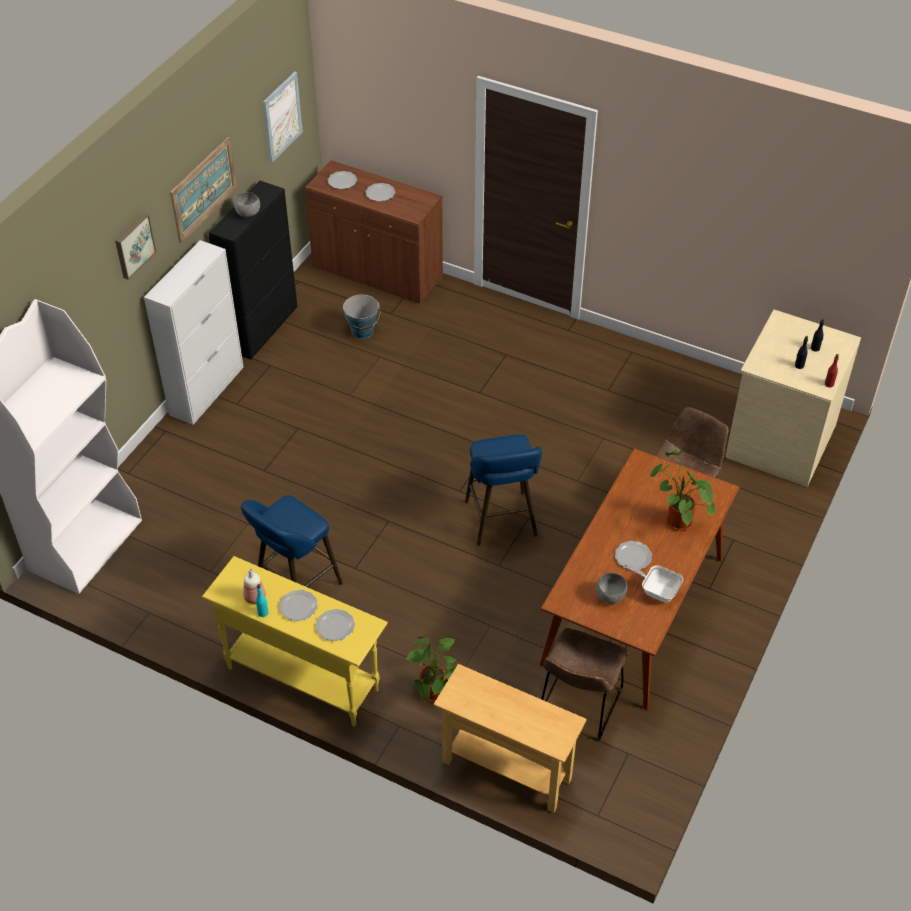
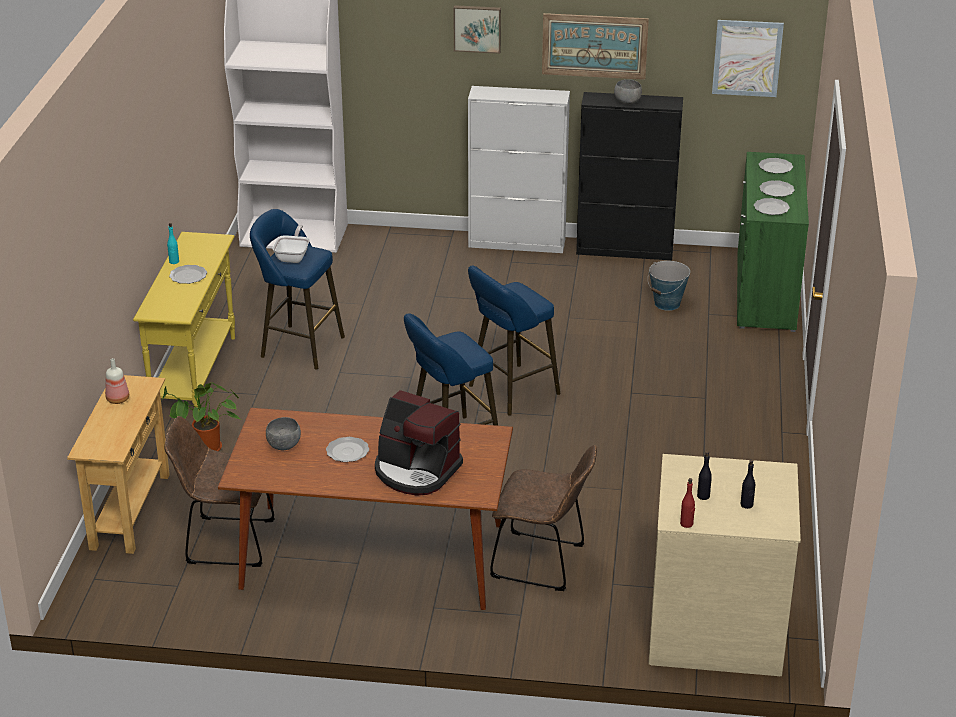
camera: 70 degrees right, 15 degrees down
(254, 597) = (190, 253): bottle -> bottle (118, 399)
(335, 626) = (173, 298): plate -> plate (772, 208)
(377, 272) = (765, 292): brown cabinet -> green cabinet
(442, 463) = (510, 391): none -> blue stool
(656, 590) = (306, 474): frying pan -> frying pan (293, 256)
(676, 520) = (416, 471): potted plant -> coffee machine

